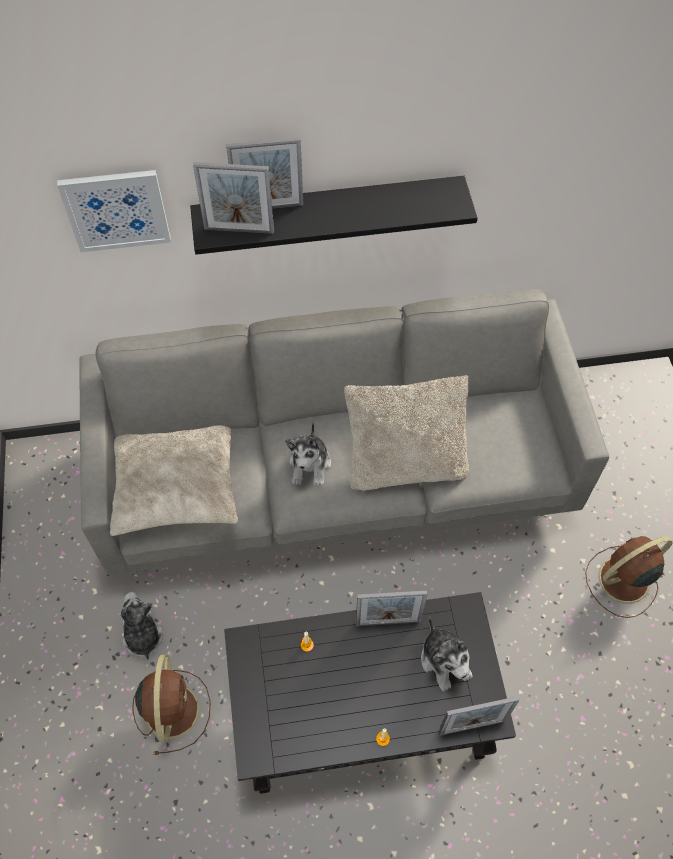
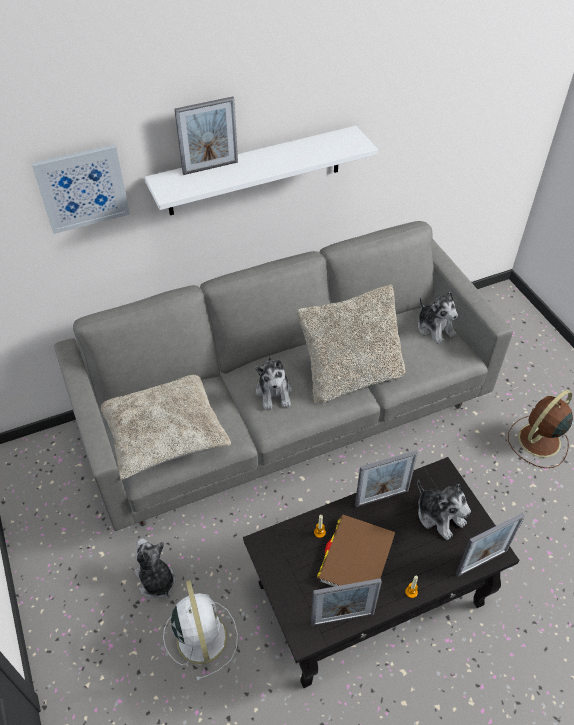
camera: 15 degrees left, 10 degrees down
(172, 708) = (201, 635): brown fan -> white fan
(239, 230) = (191, 186): picture frame -> picture frame (342, 618)
(329, 212) = (255, 171): black shelf -> white shelf
(336, 685) = (356, 558): none -> brown book
(525, 424) = (435, 328): none -> plush toy

